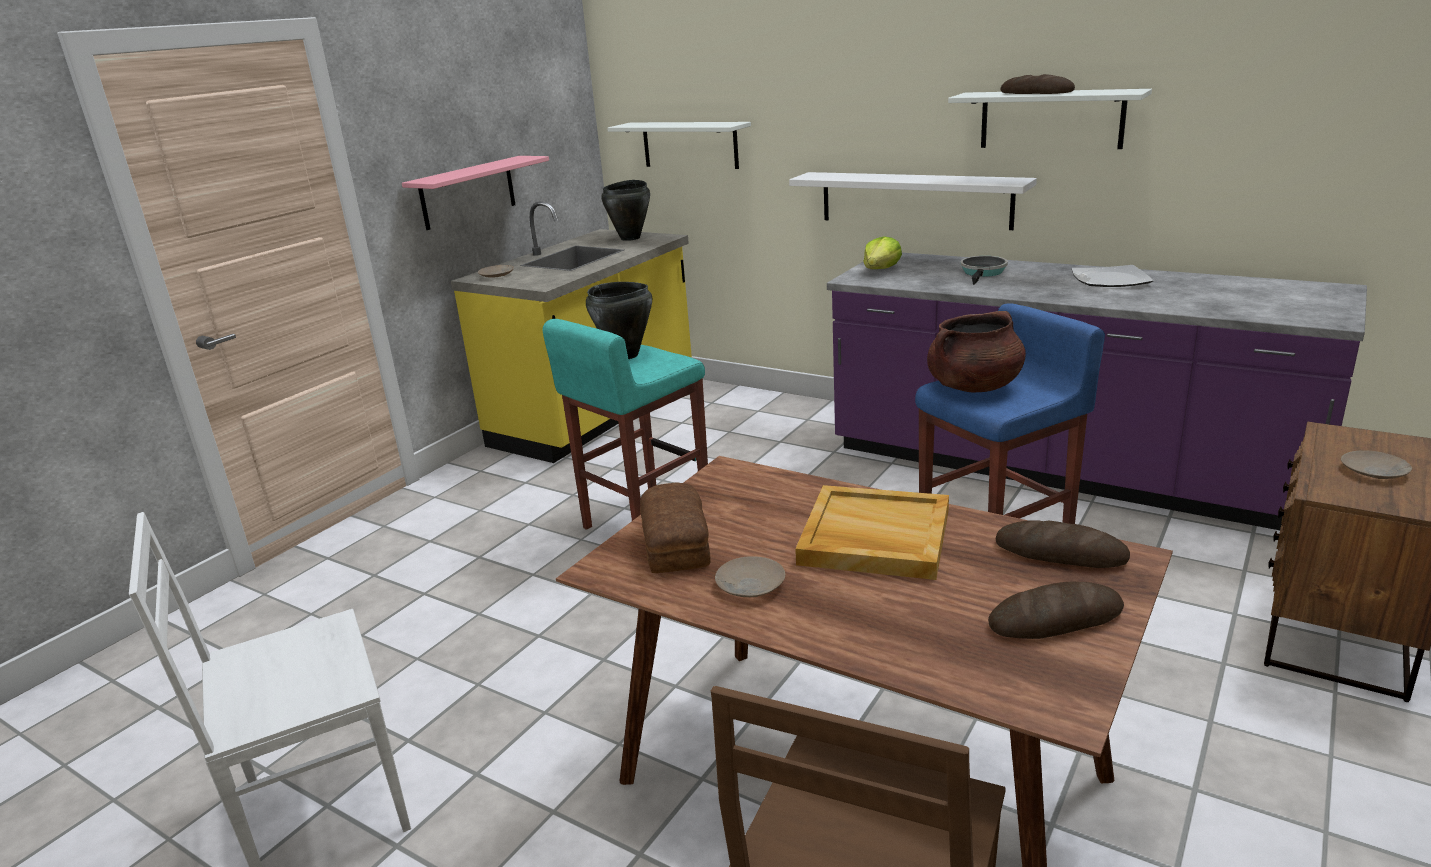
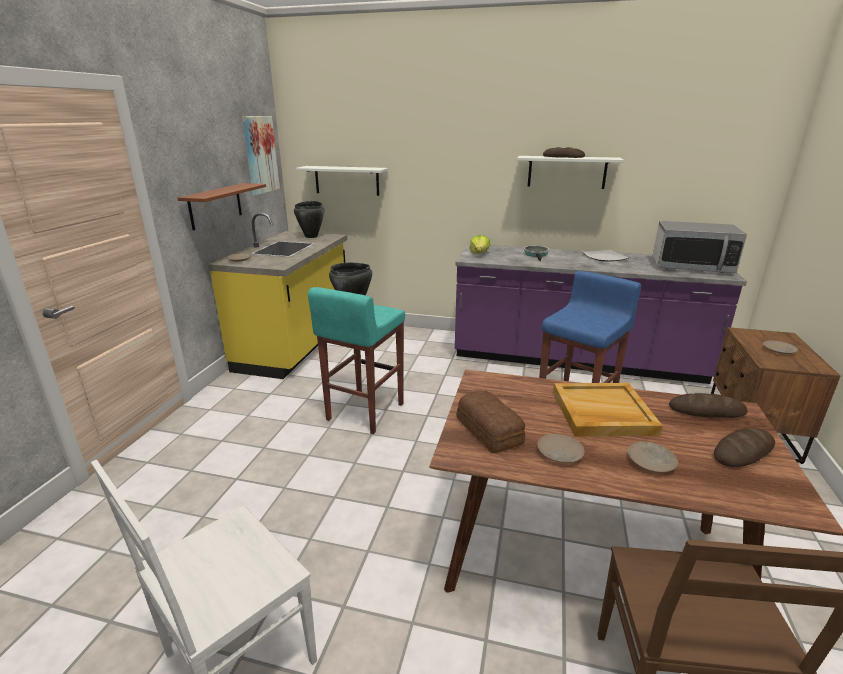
camera: 20 degrees left, 0 degrees up
(468, 192) = (215, 206): pink shelf -> brown shelf
(553, 109) = (260, 155): none -> picture
(881, 613) = (651, 461): none -> beige plate
(914, 200) = (487, 214): white shelf -> none
(974, 387) = (574, 318): brown cooking pot -> none
(1274, 301) = (691, 267): none -> microwave

